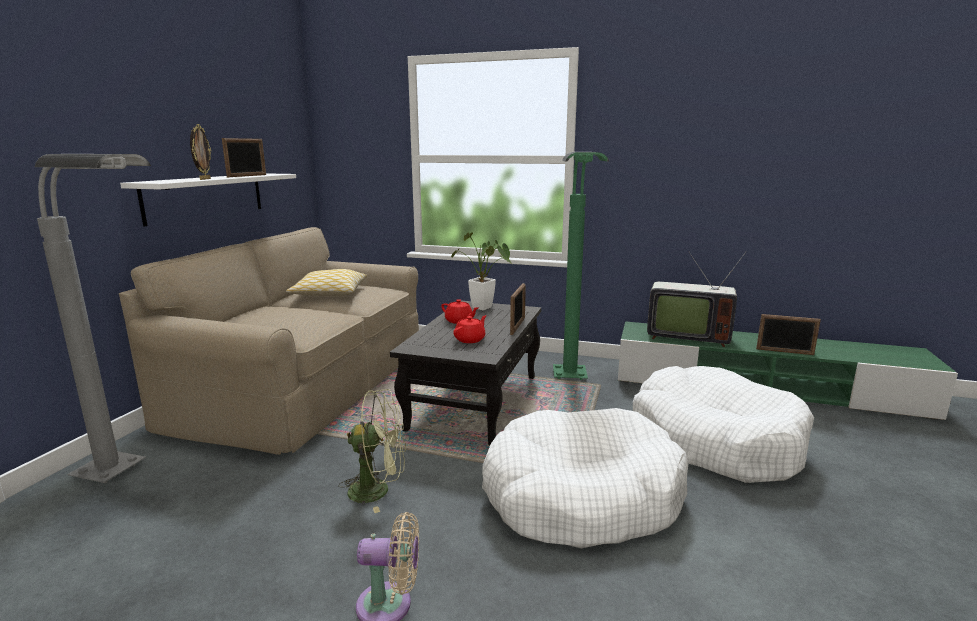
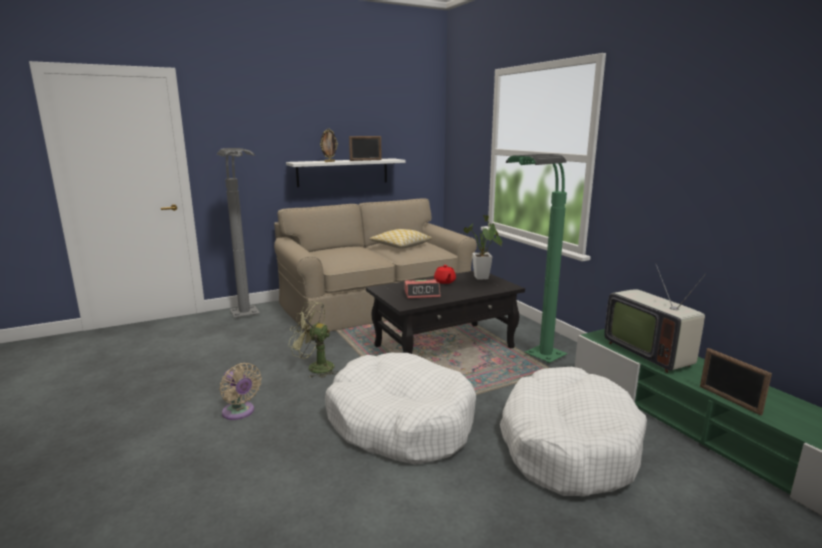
camera: 45 degrees right, 0 degrees up
(378, 490) = (315, 367): green fan -> green fan turned 150 degrees clockwise
(470, 339) = (422, 294): red teapot -> alarm clock
(517, 326) = (472, 295): picture frame -> none

